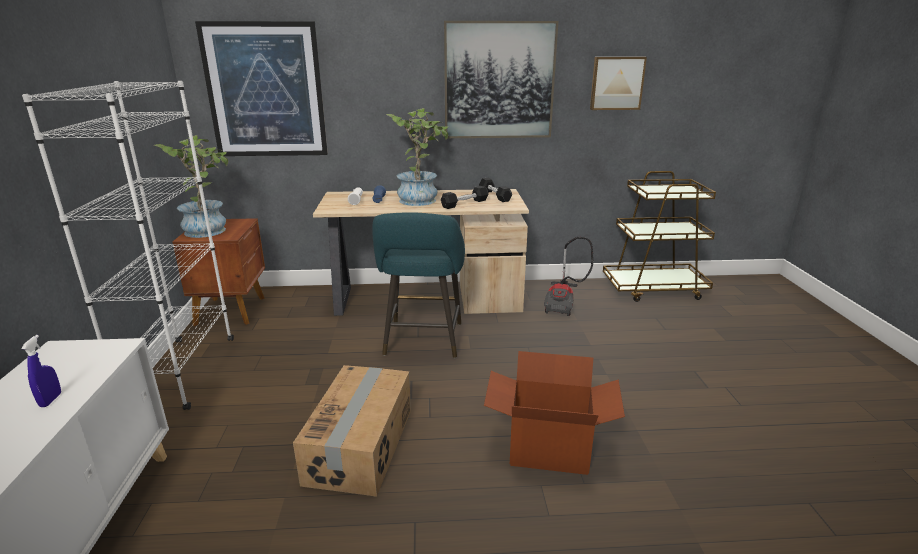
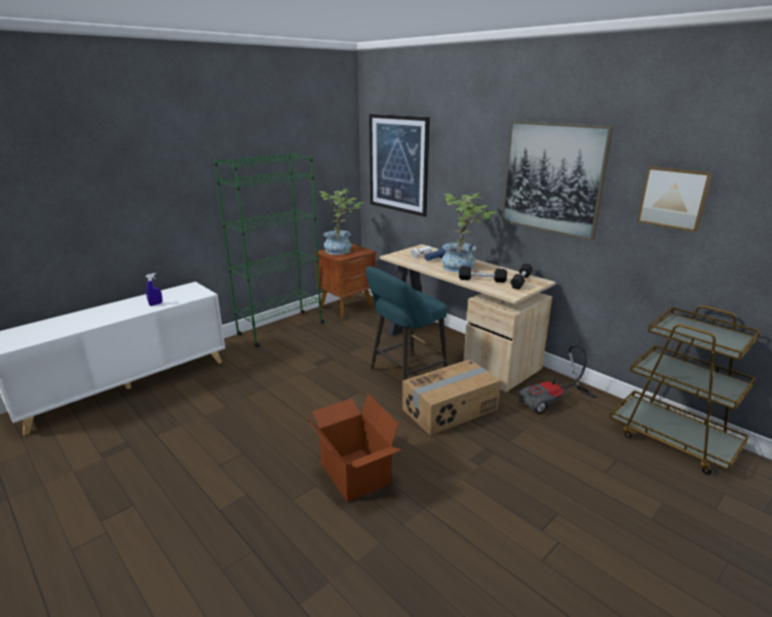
camera: 50 degrees right, 0 degrees up
(182, 372) = (280, 329): white bookcase -> green bookcase
(361, 445) = (283, 406): cardboard box -> cardboard box (450, 409)

